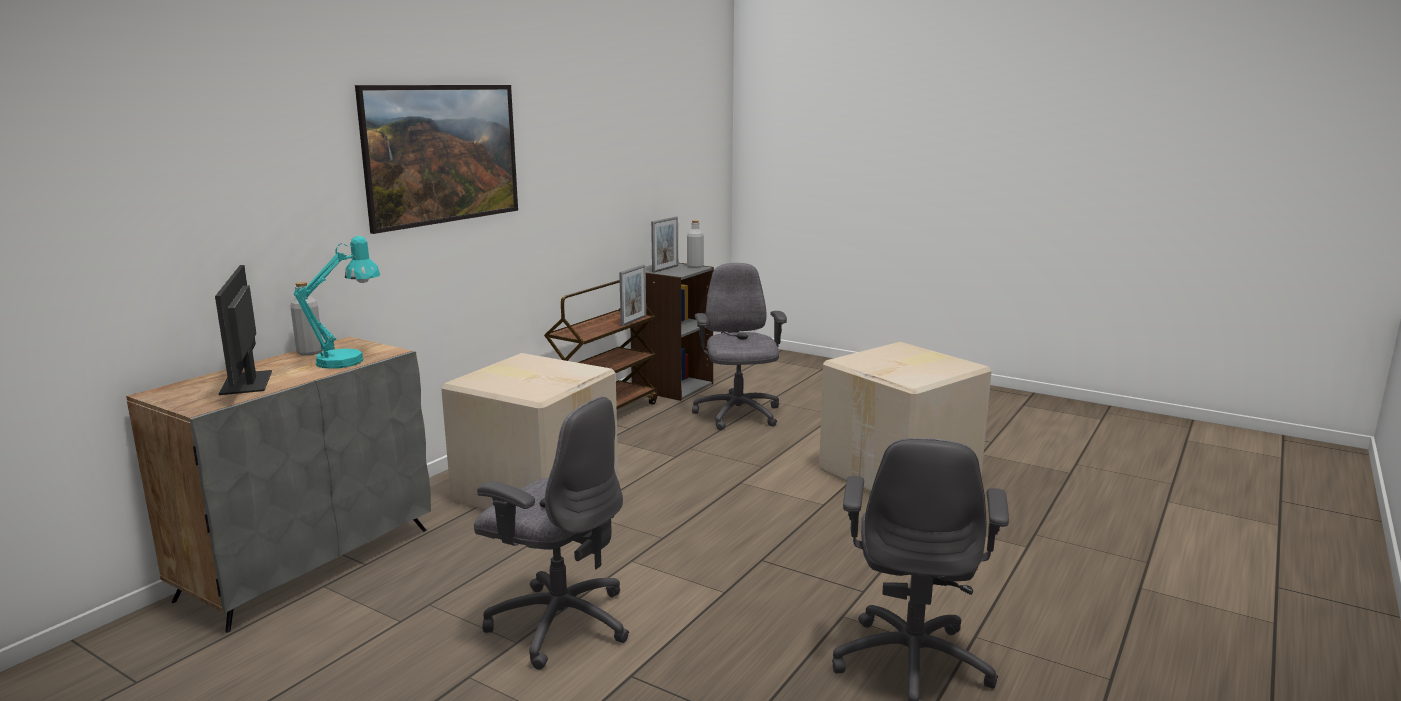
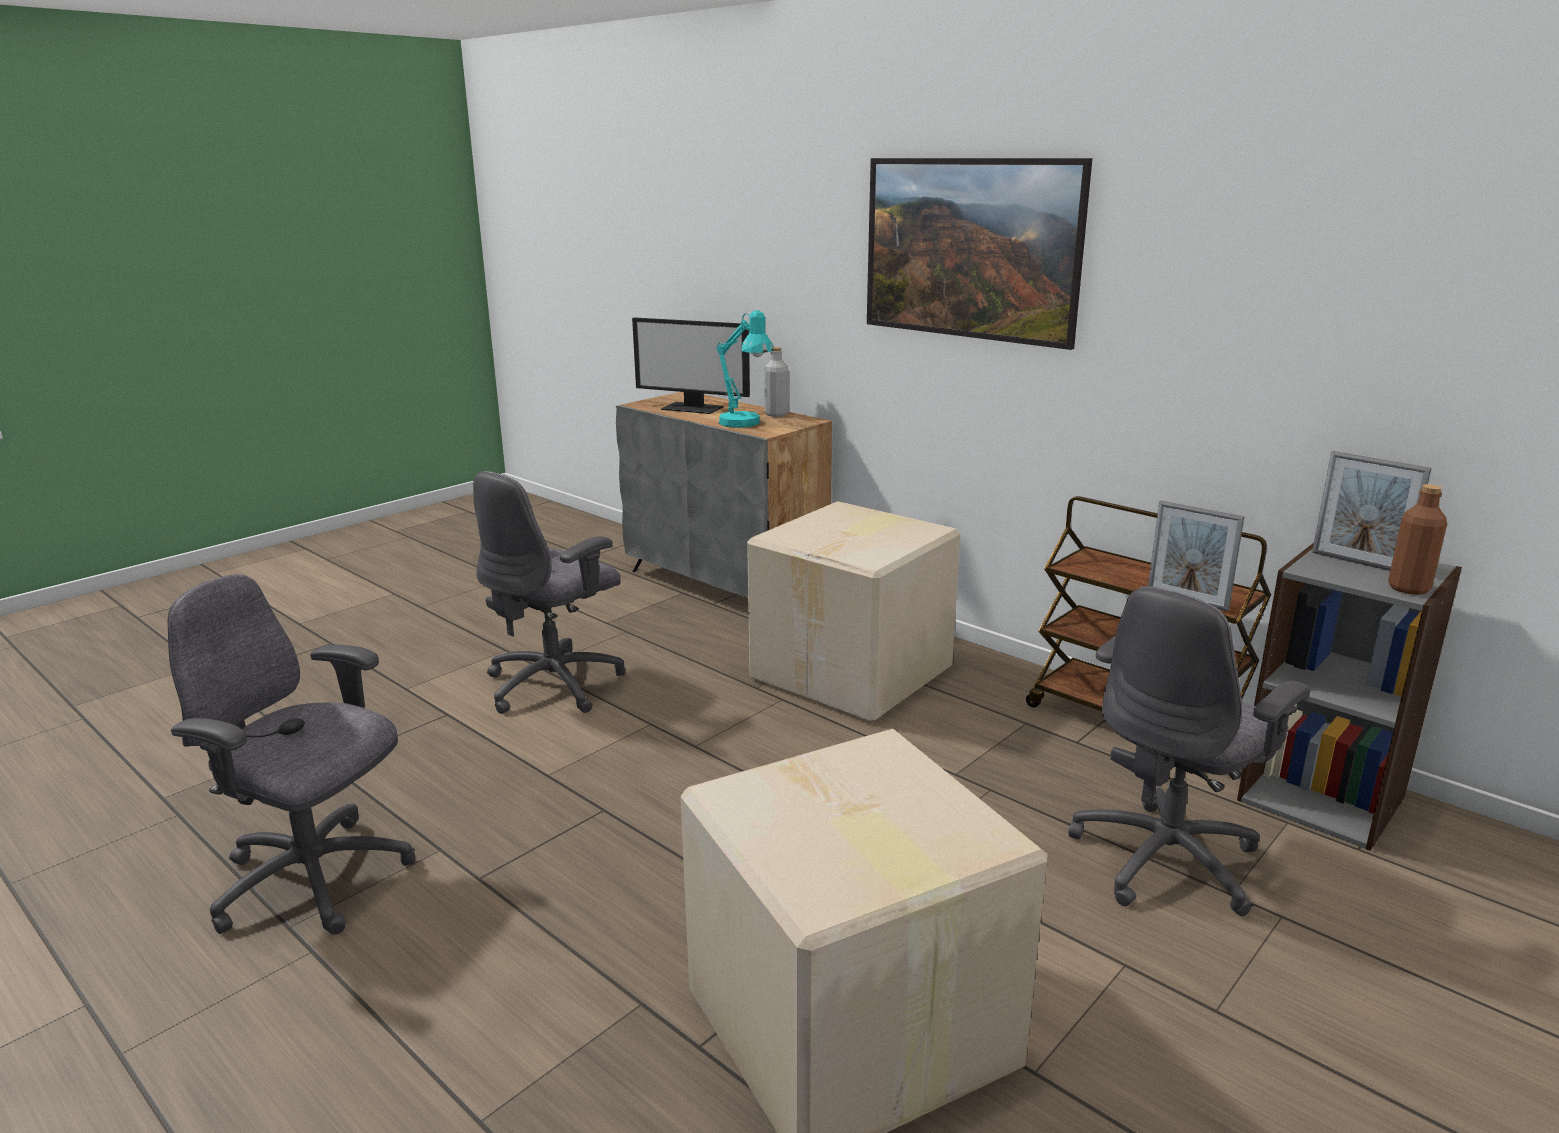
camera: 100 degrees right, 5 degrees up
(248, 383) = (693, 408): monitor -> monitor turned 150 degrees counterclockwise
(695, 266) = (1408, 588): grey bottle -> brown bottle
(738, 415) = (1168, 859): grey office chair -> grey office chair turned 135 degrees clockwise

